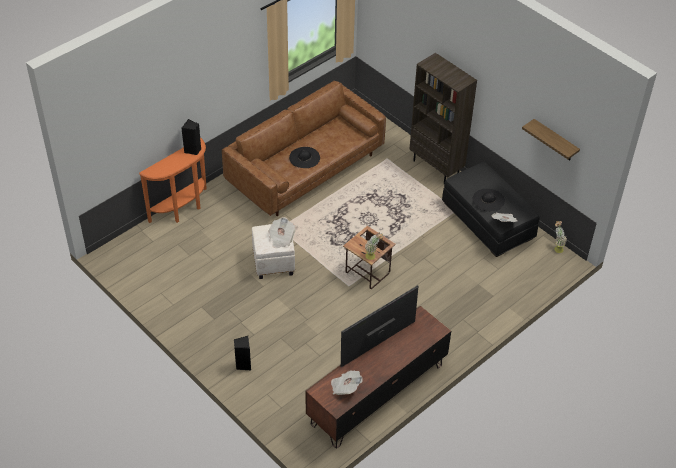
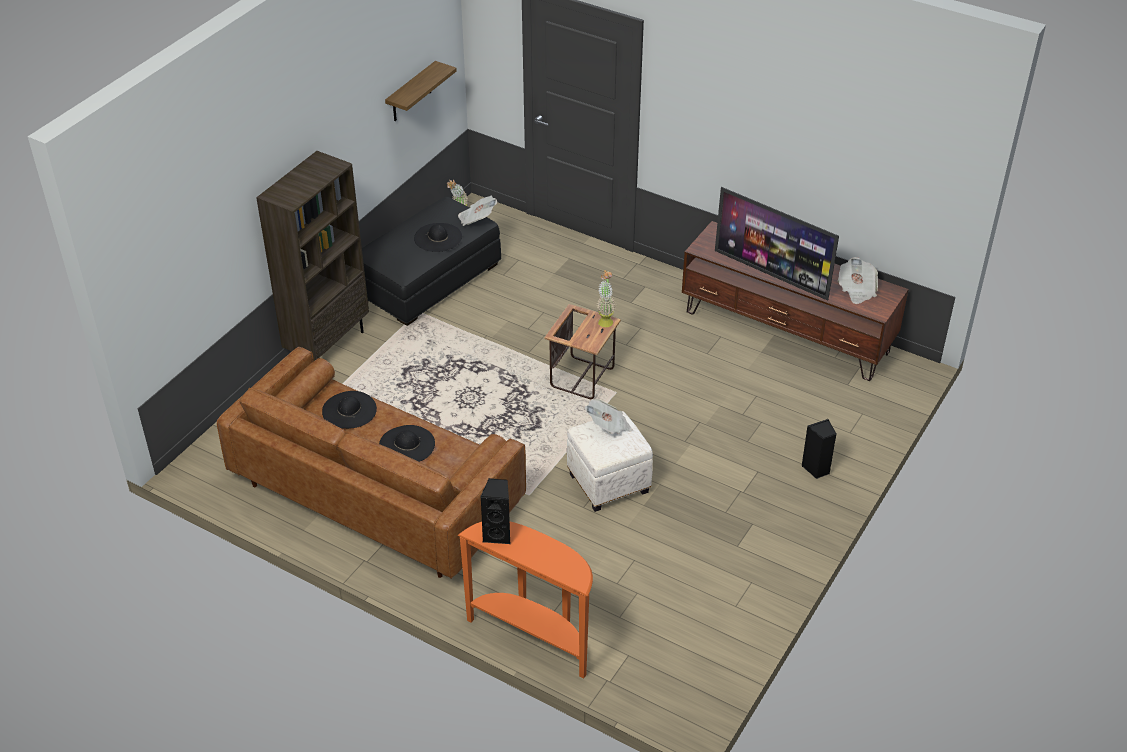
camera: 105 degrees left, 5 degrees down
(341, 140) = (349, 410): none -> black hat

